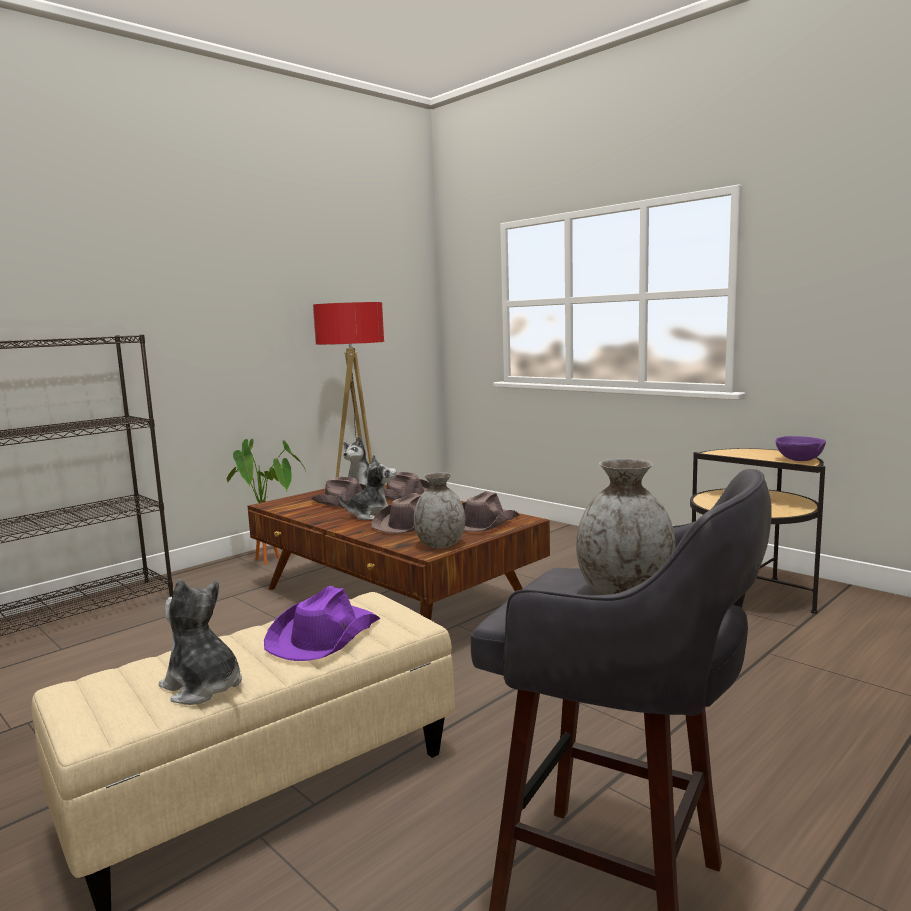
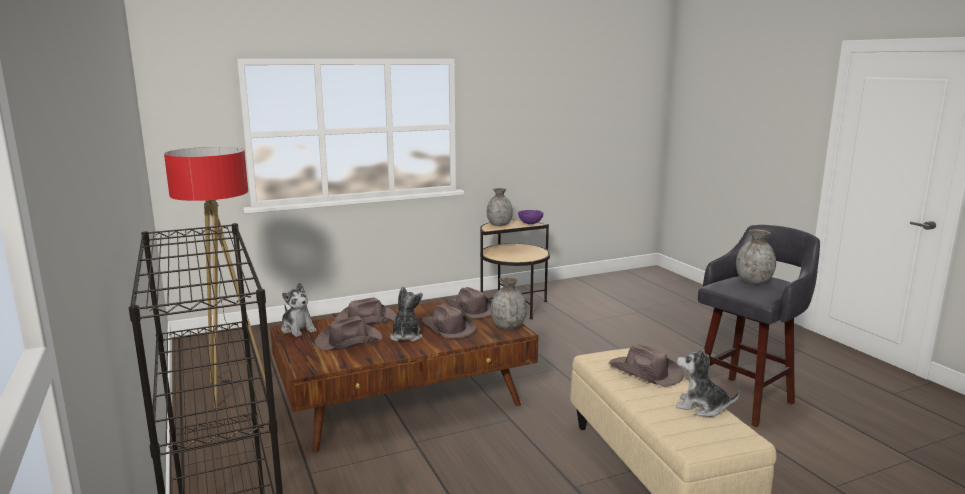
camera: 70 degrees left, 5 degrees up
(203, 687) = (701, 407): plush toy -> plush toy turned 60 degrees clockwise
(271, 562) = (233, 445): potted plant -> none
(323, 636) = (645, 373): purple hat -> brown hat
(750, 452) = (499, 225): none -> grey vase

